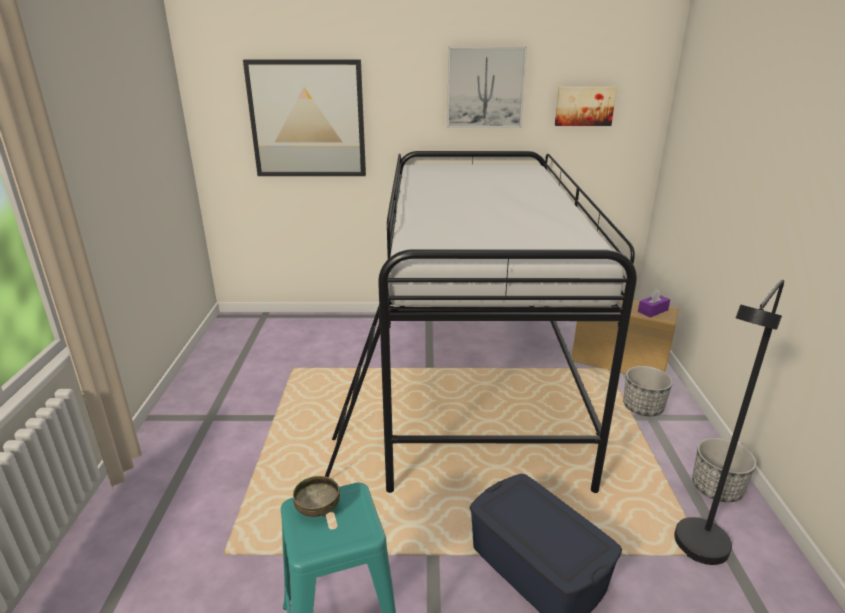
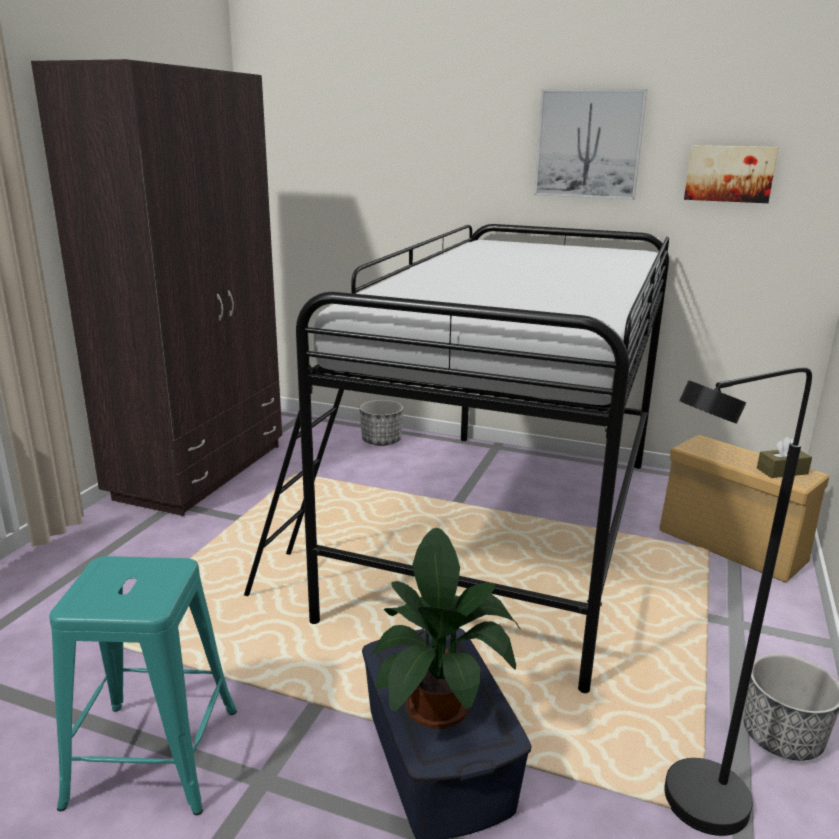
camera: 20 degrees right, 5 degrees down
(212, 382) = (200, 471): none -> brown wardrobe
(307, 119) = (368, 178): picture -> none
(317, 509) = (122, 571): bowl -> none
(547, 533) = (439, 701): none -> potted plant
(642, 407) = (730, 607): planter -> planter (381, 441)
(652, 311) = (782, 471): purple tissue box -> brown tissue box

